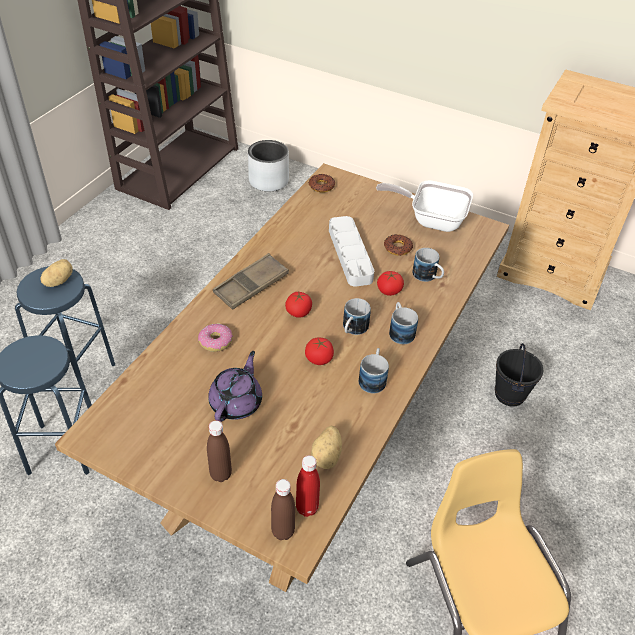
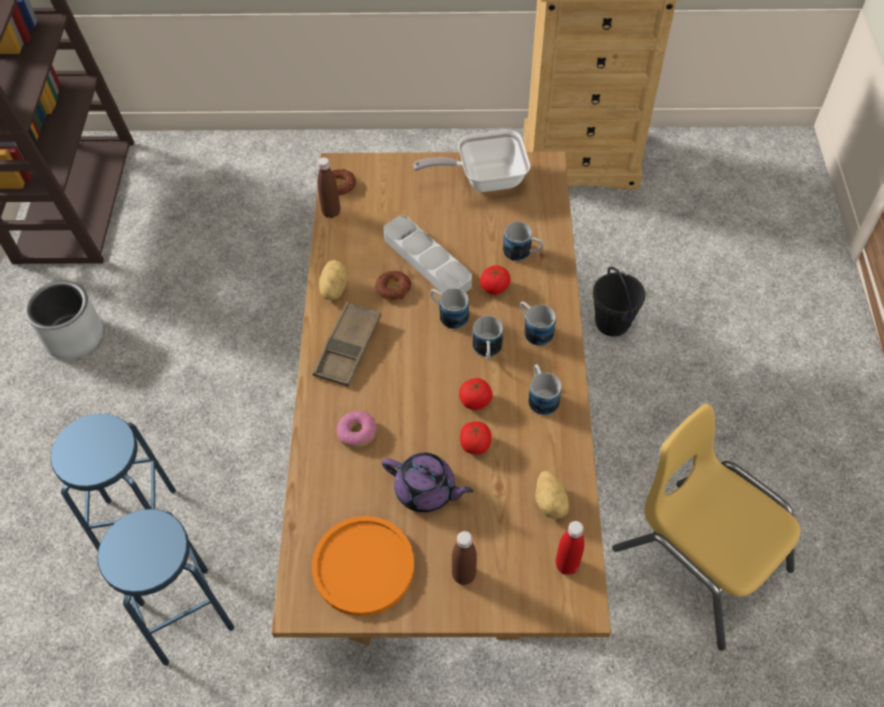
camera: 25 degrees left, 10 degrees up
(58, 281) = (98, 437): potato -> potato (333, 289)
(152, 431) = (363, 566): none -> orange plate
(236, 402) = (426, 490): purple teapot -> purple teapot turned 120 degrees clockwise
(268, 181) = (201, 172): grey planter -> grey planter (73, 336)
(283, 531) = (560, 600): brown bottle -> brown bottle (331, 212)
(298, 312) = (419, 357): tomato -> tomato (475, 444)
(340, 294) = (448, 314): none -> mug
(398, 248) = (471, 230): donut -> donut (393, 288)

